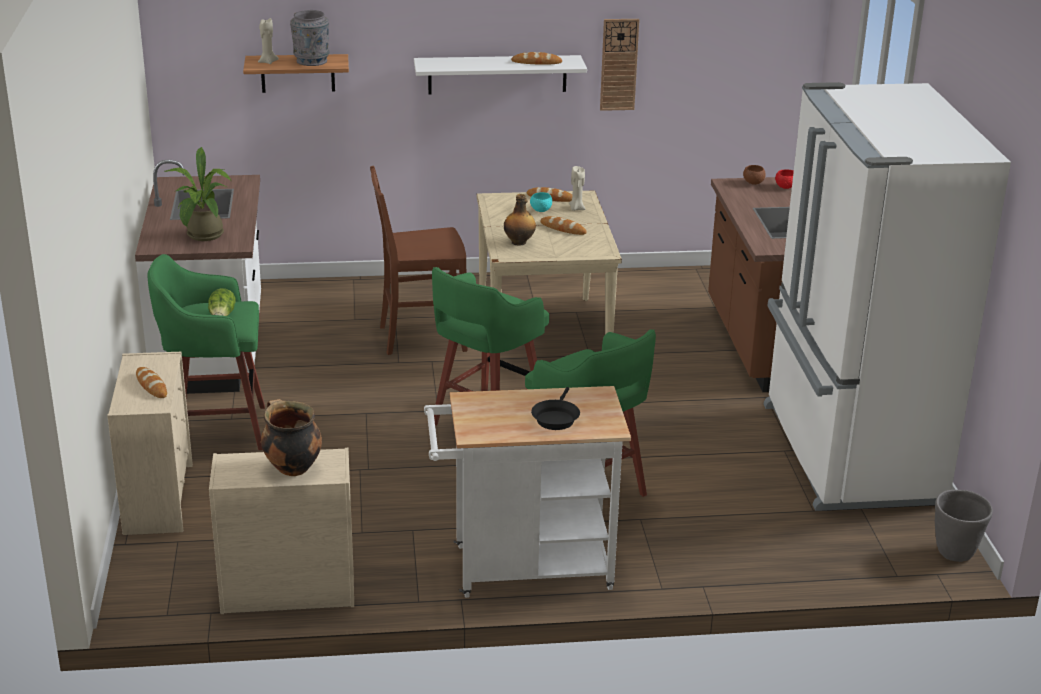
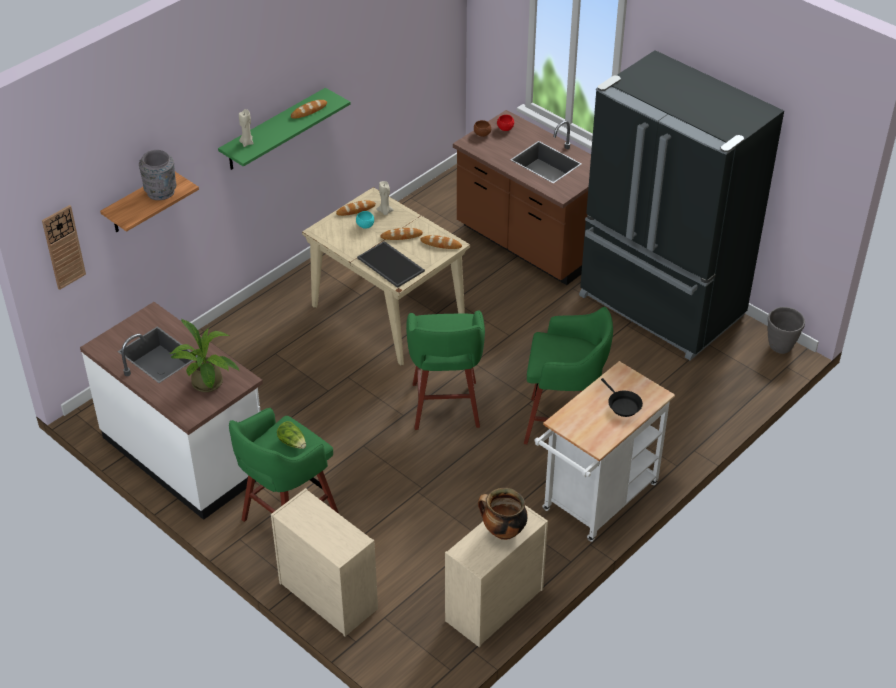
camera: 40 degrees left, 15 degrees up
(151, 385) = (330, 527): bread -> bread (441, 244)
(267, 62) = (129, 209): beige candle -> beige candle (247, 143)
(420, 338) = (314, 361): brown chair -> none
(497, 74) = (274, 130): white shelf -> green shelf
(519, 242) = (392, 264): bottle -> tray
(619, 64) = (349, 81): wall clock -> wall clock (63, 247)
(847, 454) = (660, 307): white fridge -> black fridge

